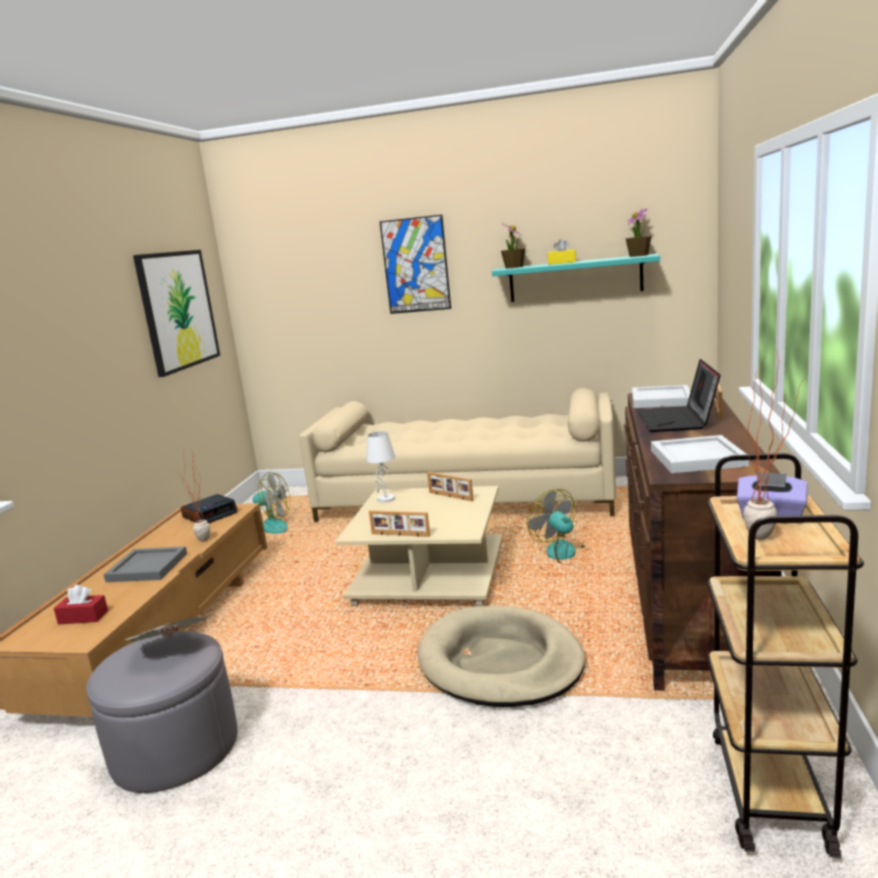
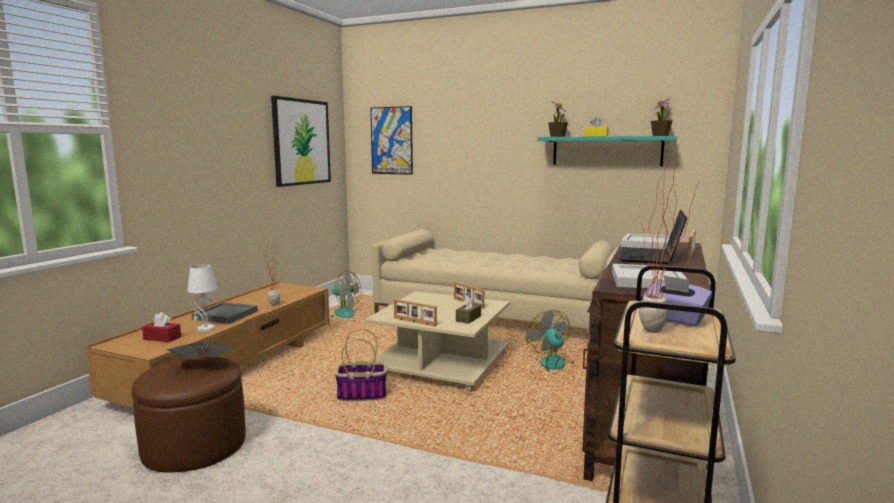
camera: 10 degrees right, 5 degrees down
(175, 748) = (194, 445): grey ottoman -> brown ottoman
(210, 515) = (289, 290): alarm clock -> none
(354, 637) = (362, 395): none -> basket
(385, 499) = (418, 298): white table lamp -> white table lamp (205, 329)
(415, 265) = (483, 129): picture -> picture (391, 140)
(462, 519) = (468, 318): none -> brown tissue box
(500, 662) = (465, 434): beige dog bed -> none

